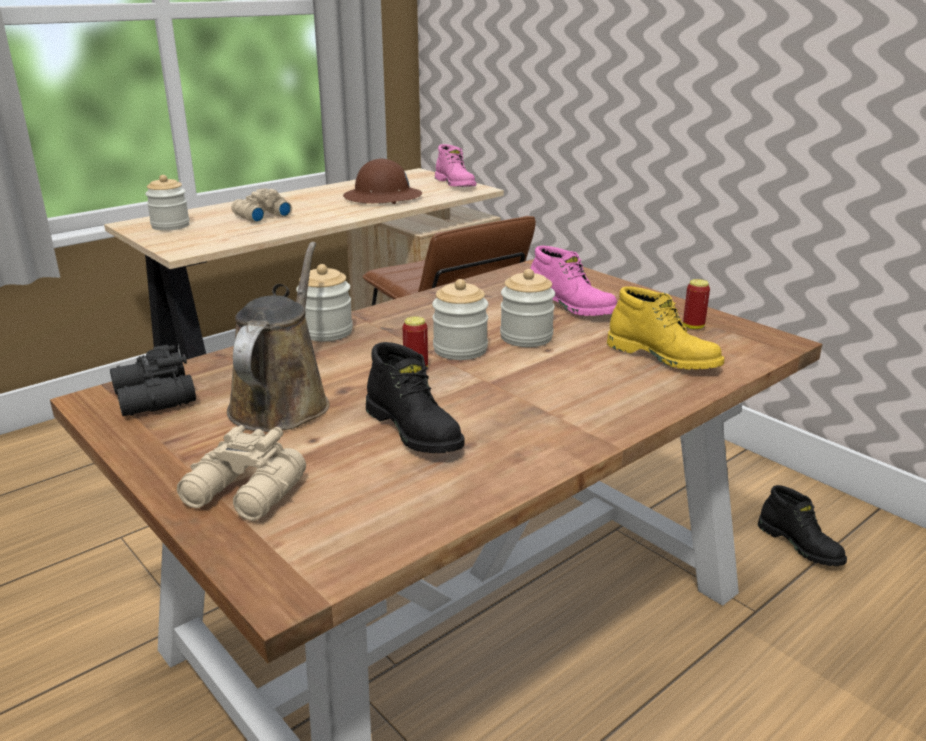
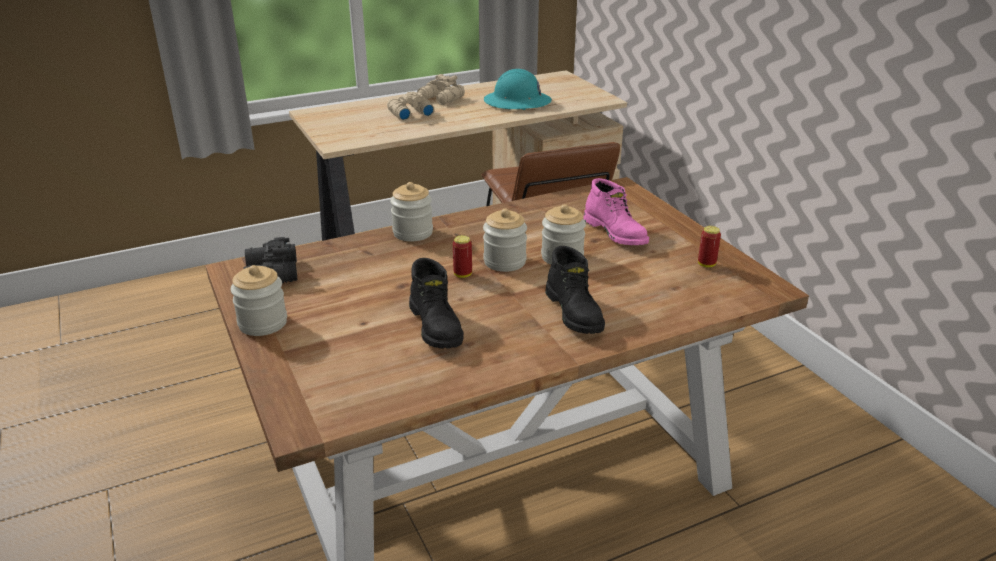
camera: 15 degrees right, 5 degrees up
(170, 226) = (337, 117): jar -> jar (263, 323)
(245, 494) = (302, 357): beige binoculars -> beige binoculars (441, 99)
(282, 402) = (356, 289): brown watering can -> none
(383, 197) = (517, 102): brown hard hat -> turquoise hard hat
(456, 184) = (588, 92): pink boot -> none
(664, 357) = (662, 290): yellow boot -> none
(801, 545) = (809, 458): black boot -> black boot (575, 312)

